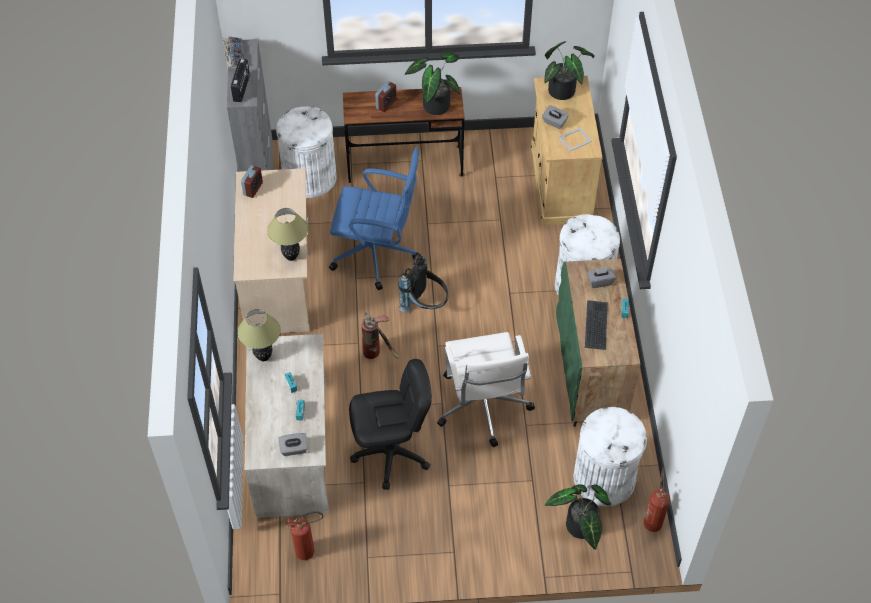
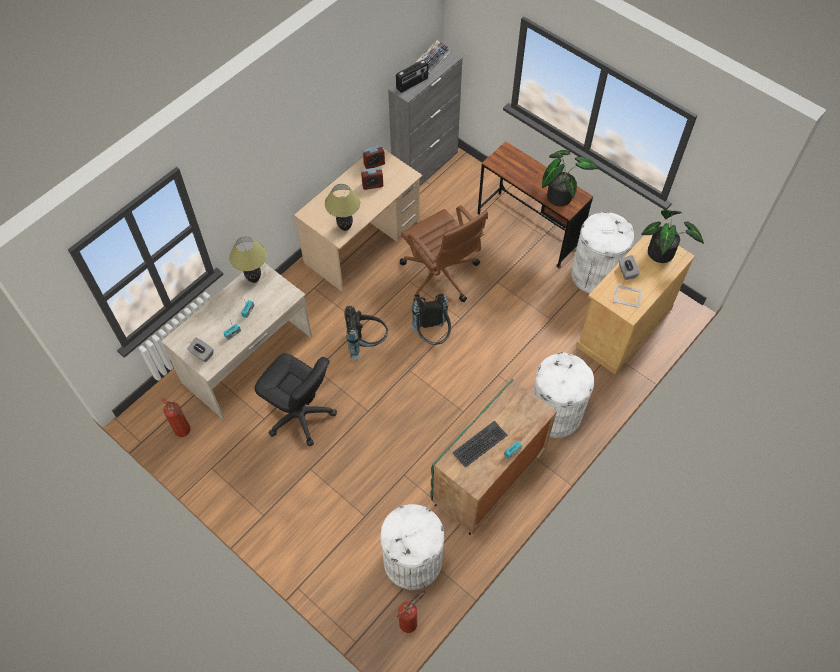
camera: 45 degrees right, 5 degrees up
(310, 177) = (456, 191): white trash can -> white trash can (595, 274)
(377, 254) = (441, 276): blue office chair -> brown office chair
(378, 353) = (366, 343): fire extinguisher -> black backpack
(386, 104) = (525, 170): alarm clock -> alarm clock (372, 185)
(483, 407) = (390, 437): white office chair -> none
(580, 528) = (357, 578): potted plant -> none
(600, 281) = (520, 415): grey tissue box -> none

